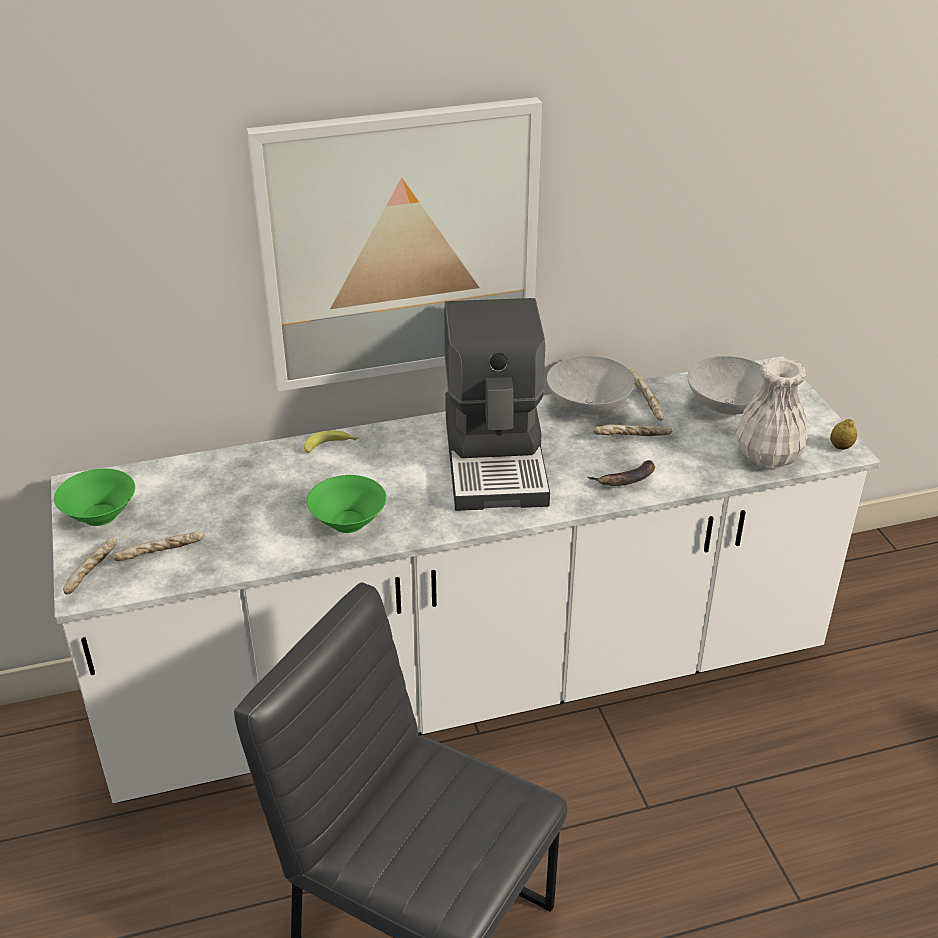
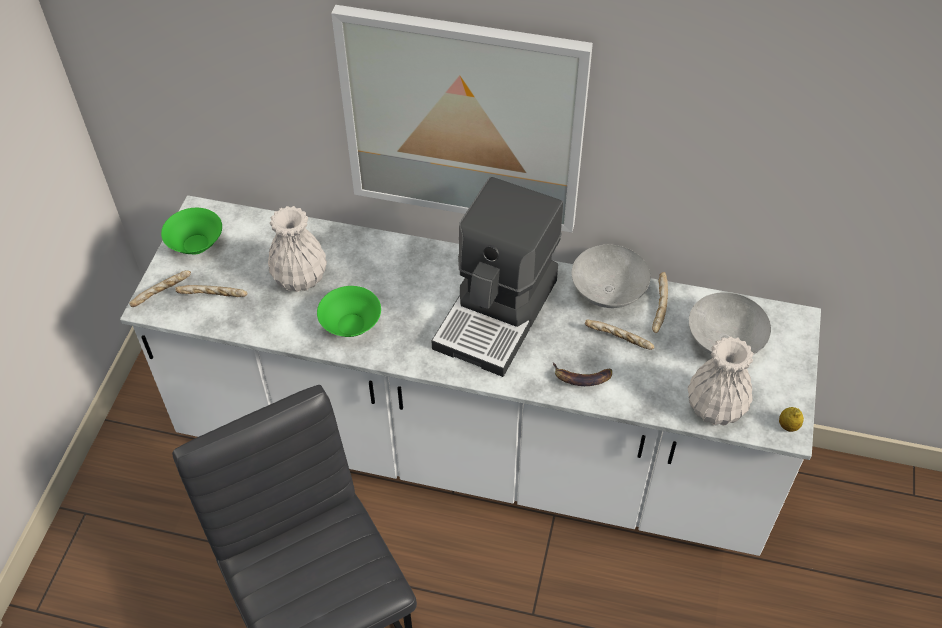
camera: 30 degrees right, 15 degrees up
(253, 502) = (299, 278): none -> white vase
(331, 446) = (387, 248): banana -> none

